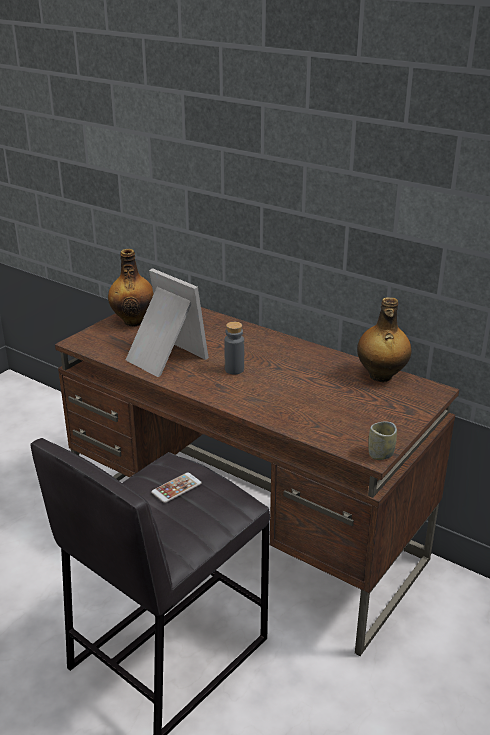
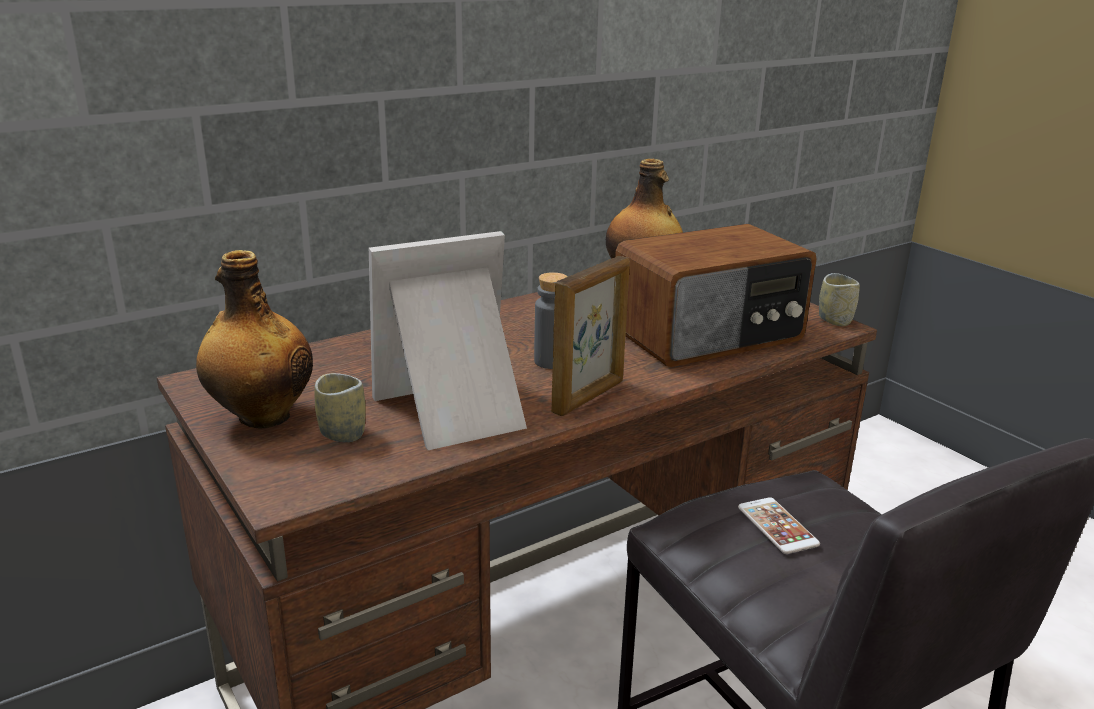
camera: 70 degrees left, 5 degrees down
(129, 340) = (342, 433): none -> cup
(200, 386) = (589, 397): none -> picture frame
(310, 410) = (710, 335): none -> radio

